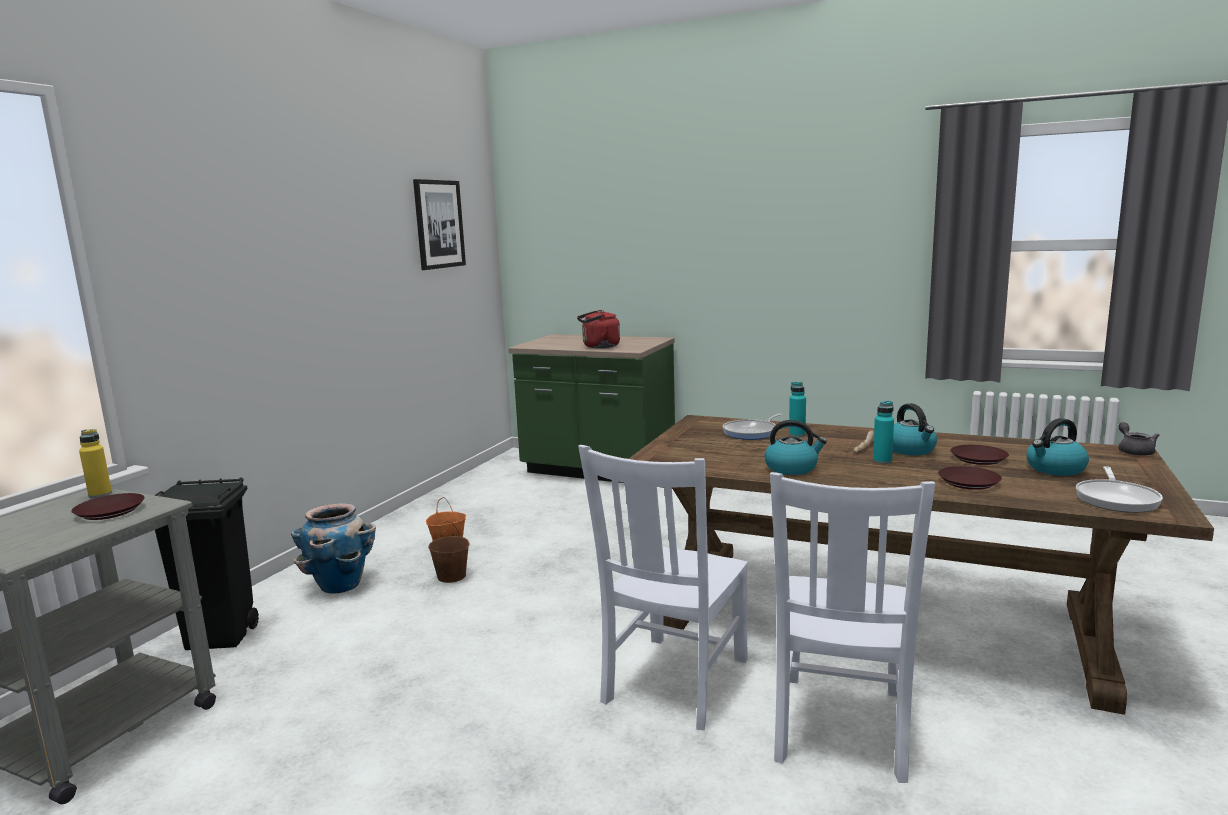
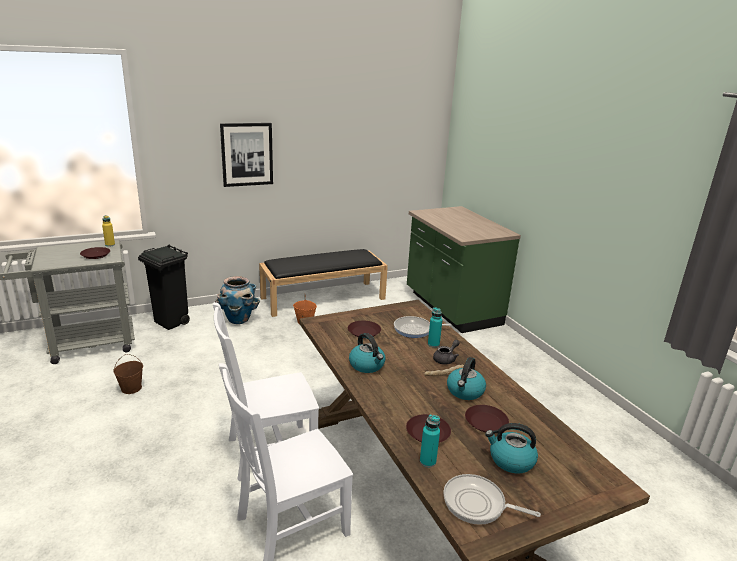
camera: 40 degrees right, 10 degrees up
(424, 516) = (324, 298): none -> black bench
(439, 224) = (388, 120): picture -> picture (247, 154)
(451, 576) = (281, 338): brown bucket -> brown bucket (131, 388)
(599, 347) = (453, 227): red kettle -> none
(714, 450) = (363, 332): none -> brown plate
(882, 461) = (425, 389): turquoise bottle -> turquoise bottle (427, 461)
(1116, 499) = (477, 504): frying pan -> frying pan turned 45 degrees clockwise
(1134, 451) = (619, 487): grey teapot -> grey teapot (446, 359)

